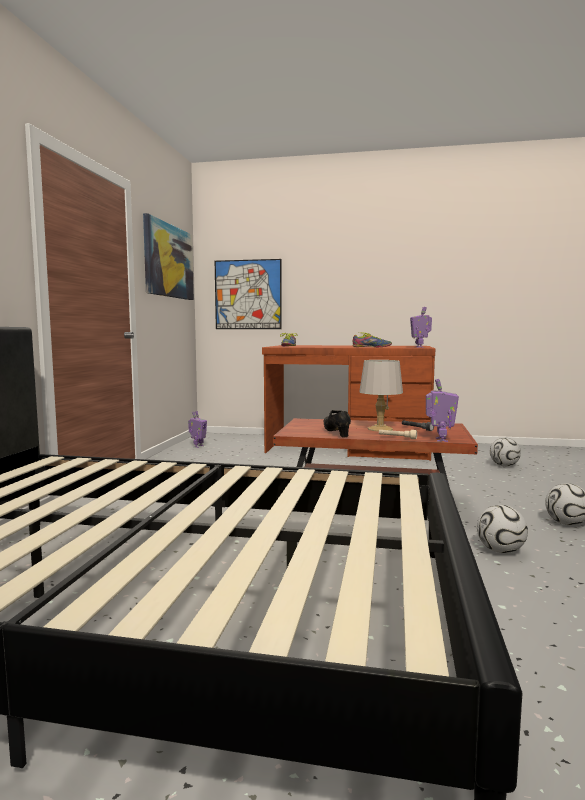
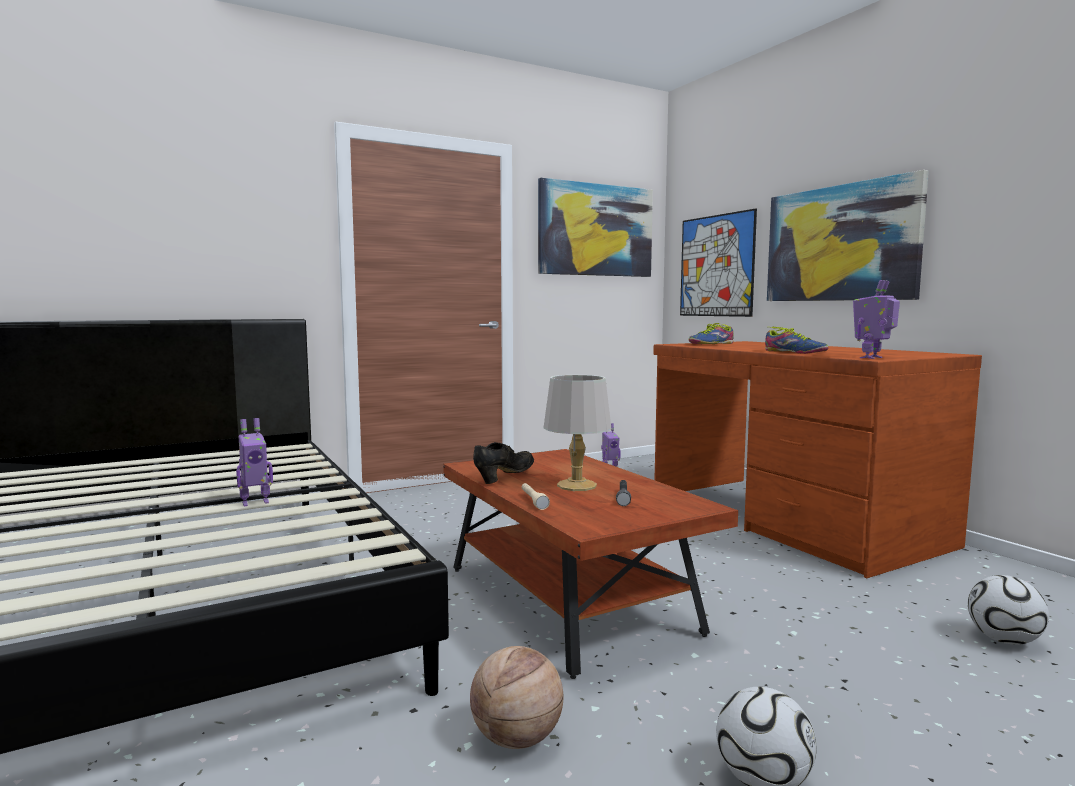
camera: 50 degrees right, 0 degrees up
(343, 285) = (840, 243): none -> picture
(440, 440) = (564, 520): toy robot -> toy robot (255, 502)
(500, 551) = (517, 739): football -> basketball

